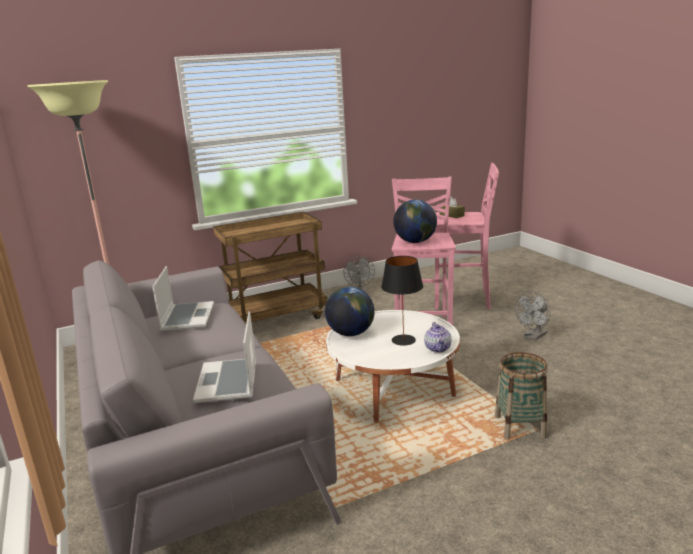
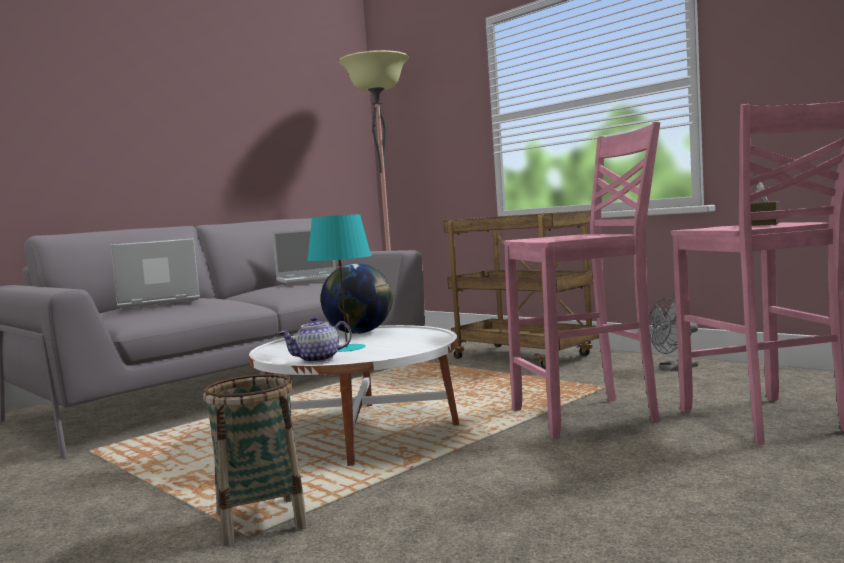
camera: 70 degrees right, 15 degrees down
(403, 340) = (346, 348): black table lamp -> turquoise table lamp
(415, 242) = (552, 237): globe -> none
(533, 337) = (663, 497): grey fan -> none

